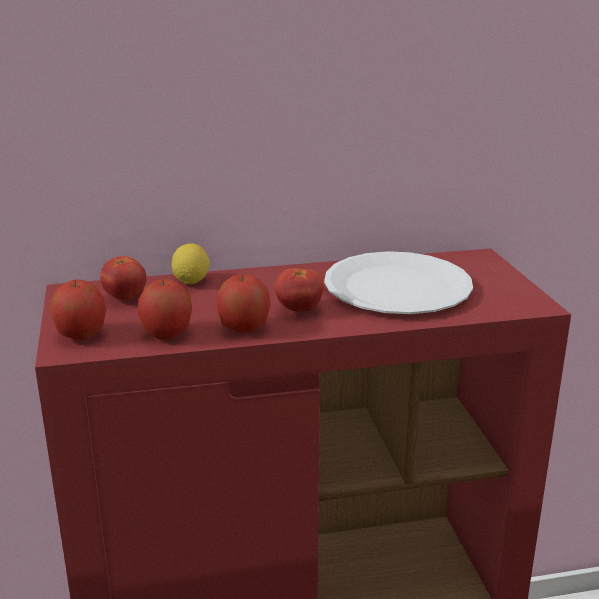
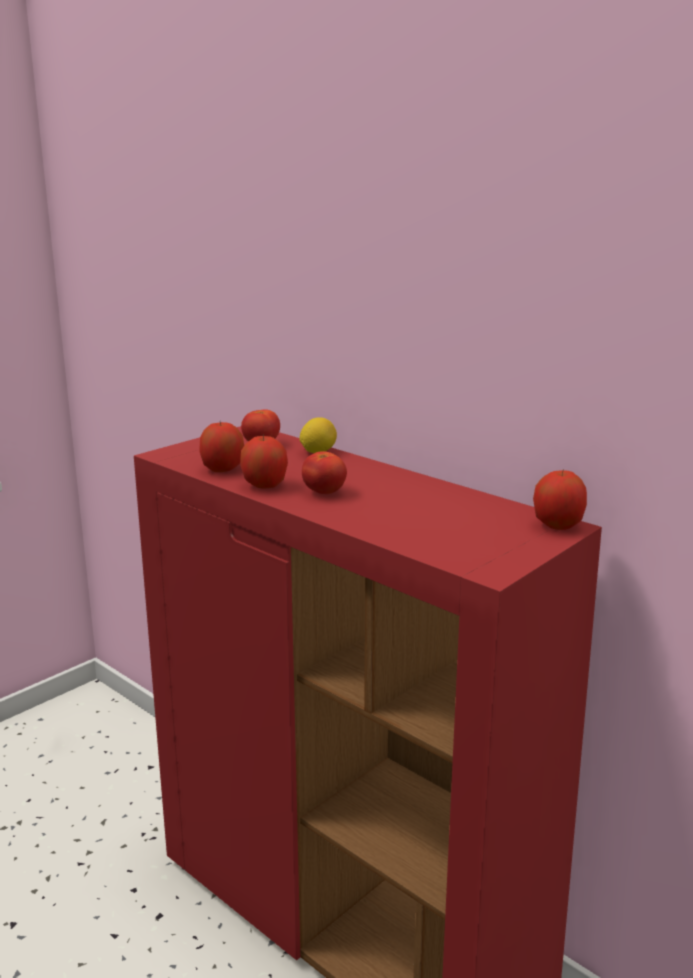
camera: 55 degrees right, 5 degrees down
(81, 334) = (189, 451): apple -> apple (558, 525)
(397, 287) = (427, 511): white plate -> none

